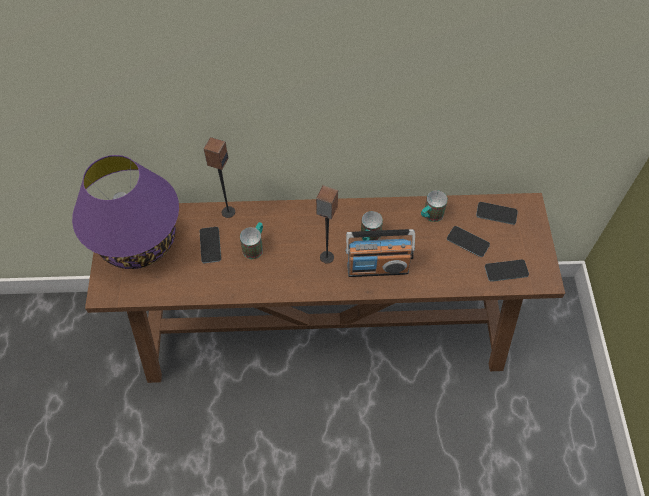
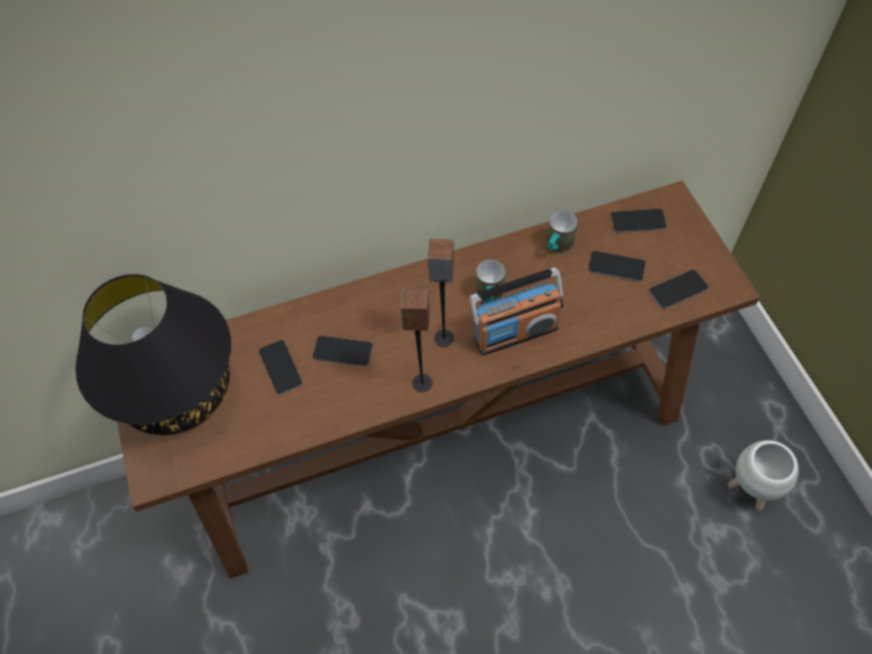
camera: 15 degrees left, 0 degrees up
(138, 242) = (177, 392): purple table lamp -> black table lamp
(228, 212) = (289, 316): speaker -> speaker (421, 383)
(255, 246) = (342, 351): mug -> phone
(538, 437) = (750, 489): none -> white planter

